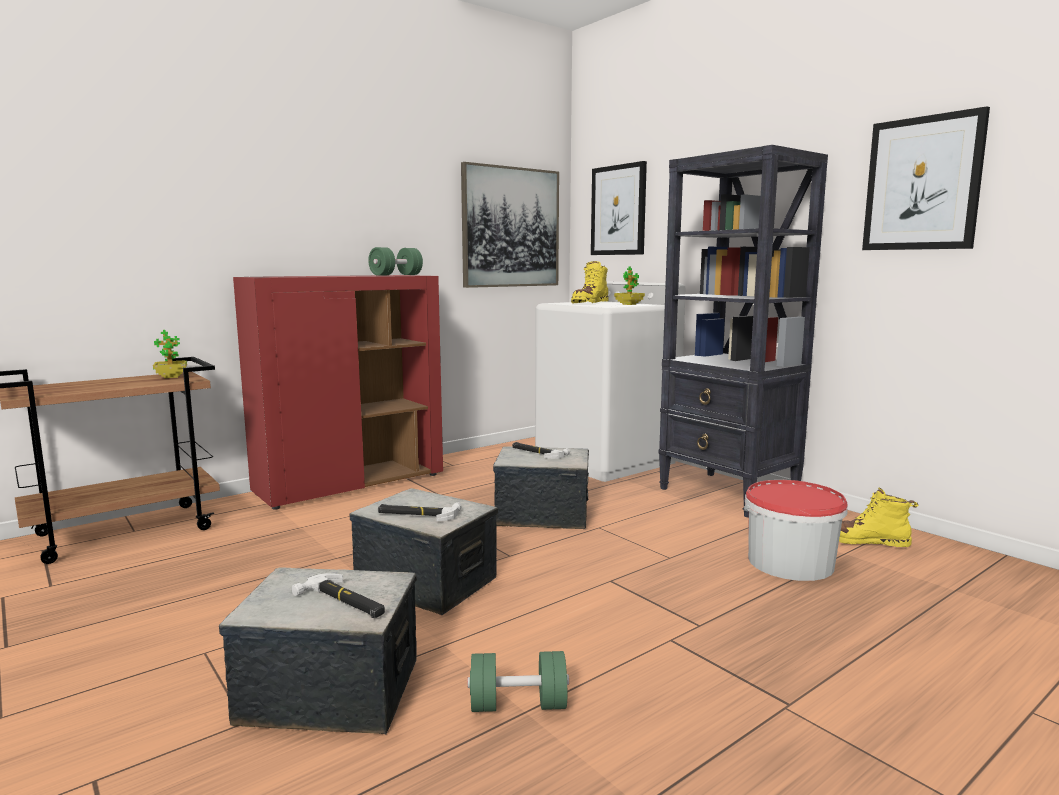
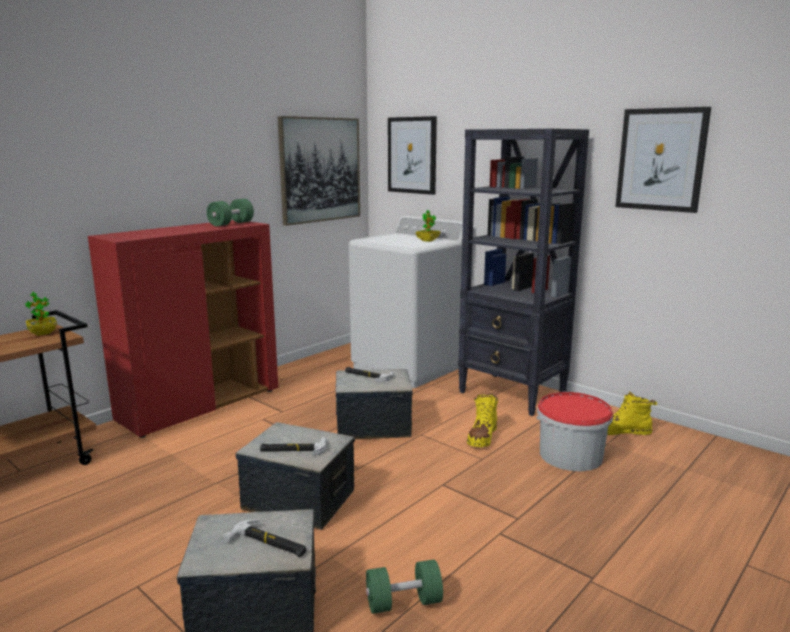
camera: 10 degrees left, 5 degrees up
(590, 303) = (394, 239): yellow boot -> yellow boot (482, 437)

